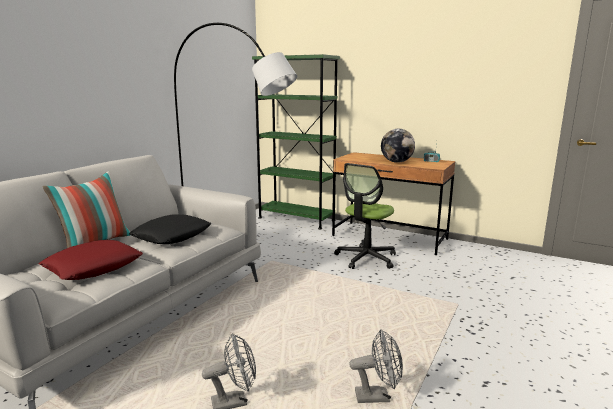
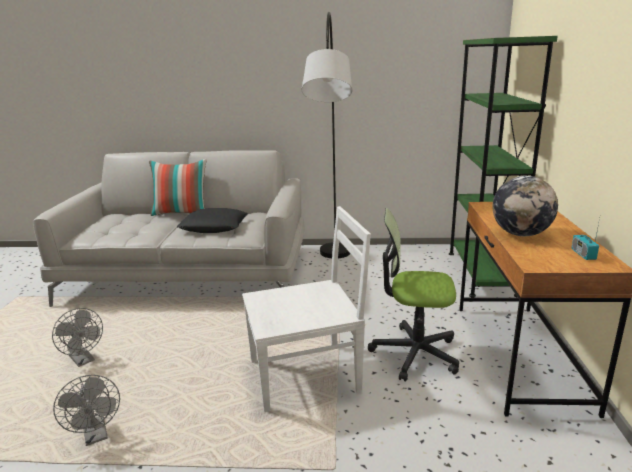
camera: 65 degrees right, 5 degrees up
(93, 267) = (137, 227): red pillow -> none
(362, 293) = (307, 375): none -> white chair

